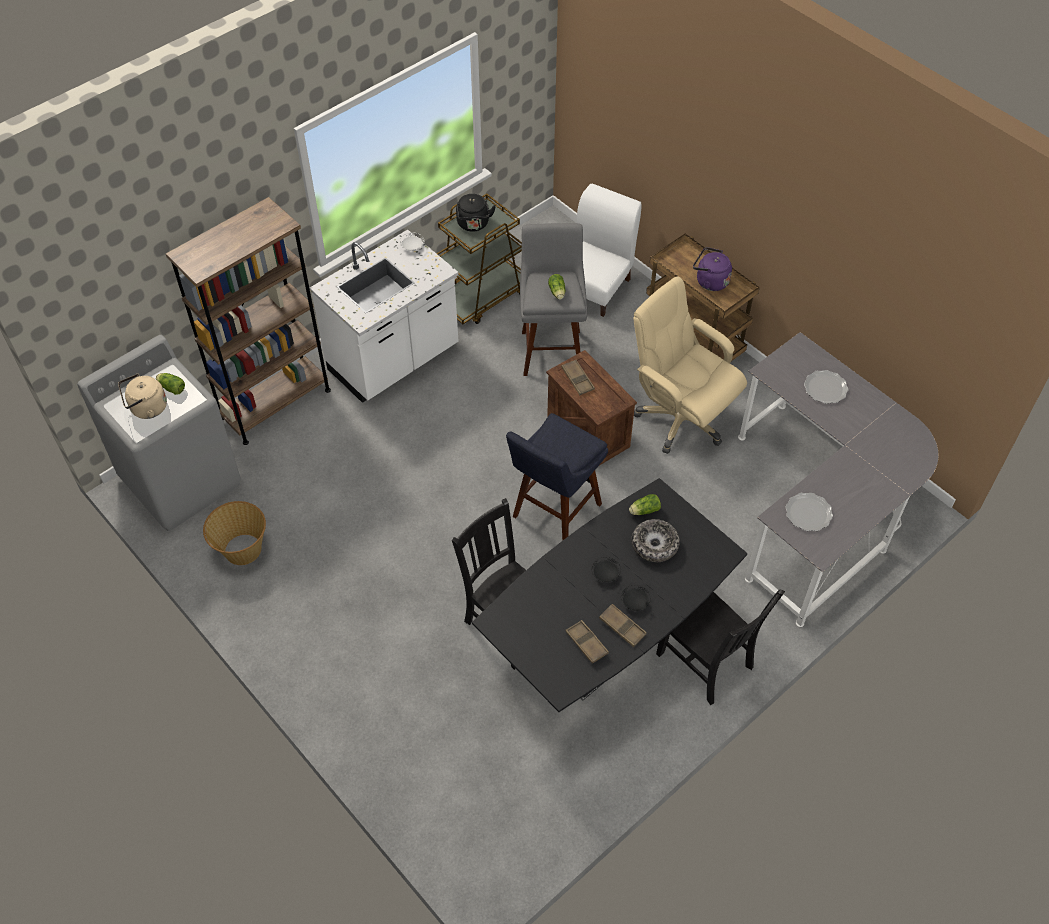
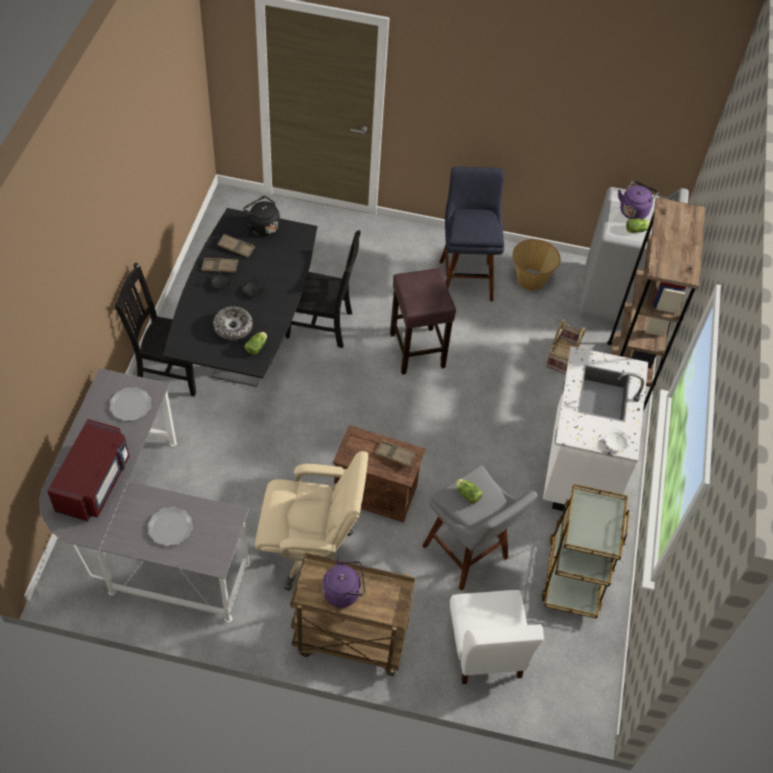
camera: 140 degrees right, 0 degrees up
(146, 408) = (634, 210): beige kettle -> purple kettle
(303, 454) = (563, 357): none -> basket
(435, 540) = (416, 349): none -> brown stool
(473, 224) = (600, 519): black kettle -> black kettle (263, 226)
(553, 514) = (350, 412): blue stool -> blue stool (465, 277)
(876, 458) = (95, 483): none -> red microwave

